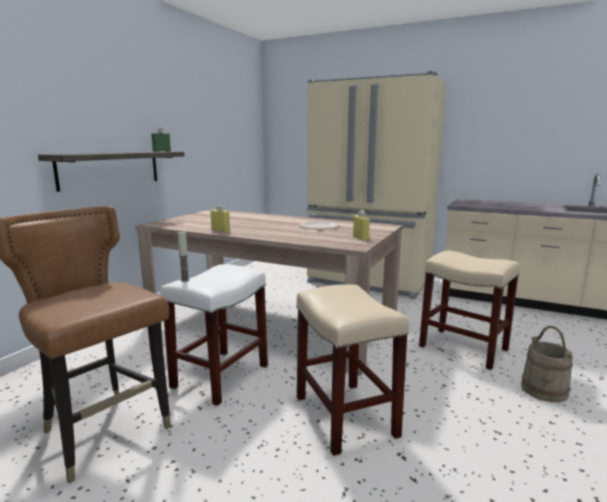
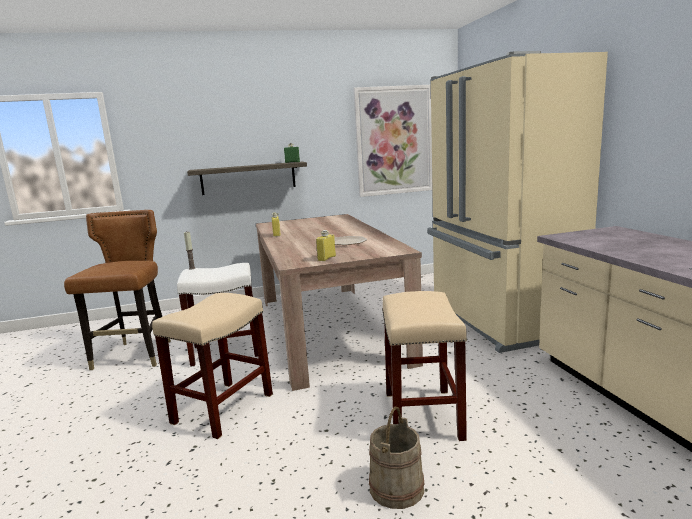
camera: 50 degrees right, 0 degrees up
(228, 136) = (394, 141): none -> picture

